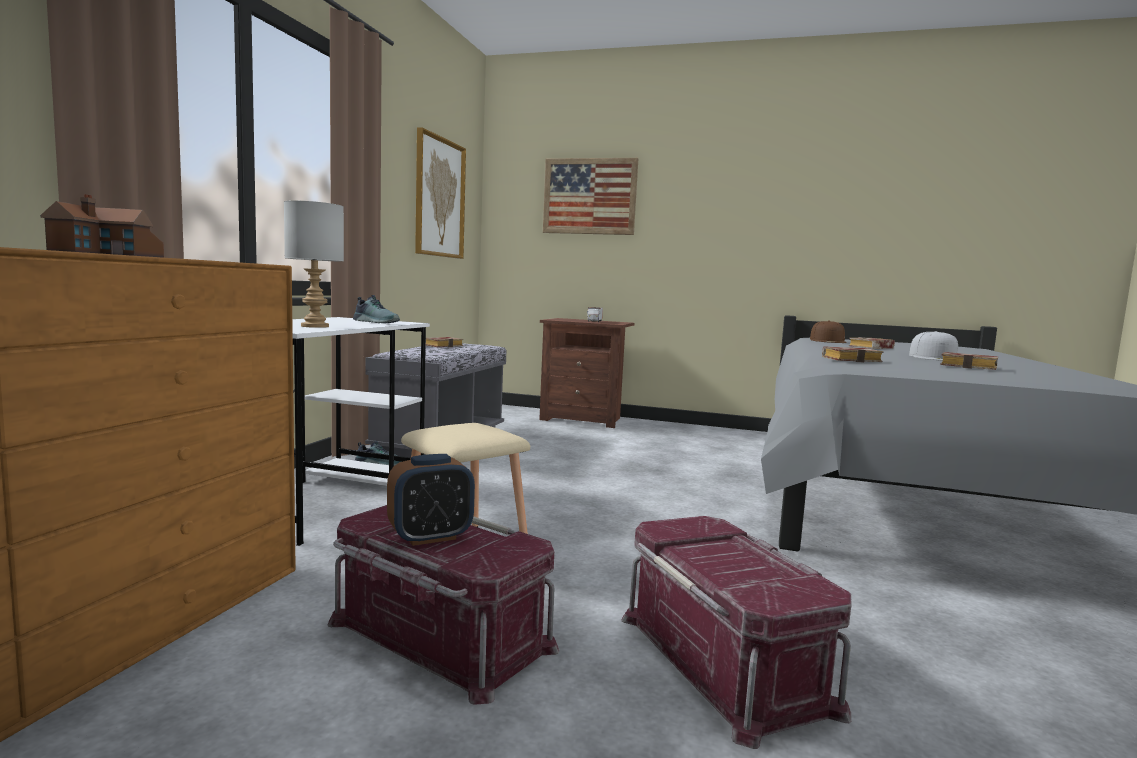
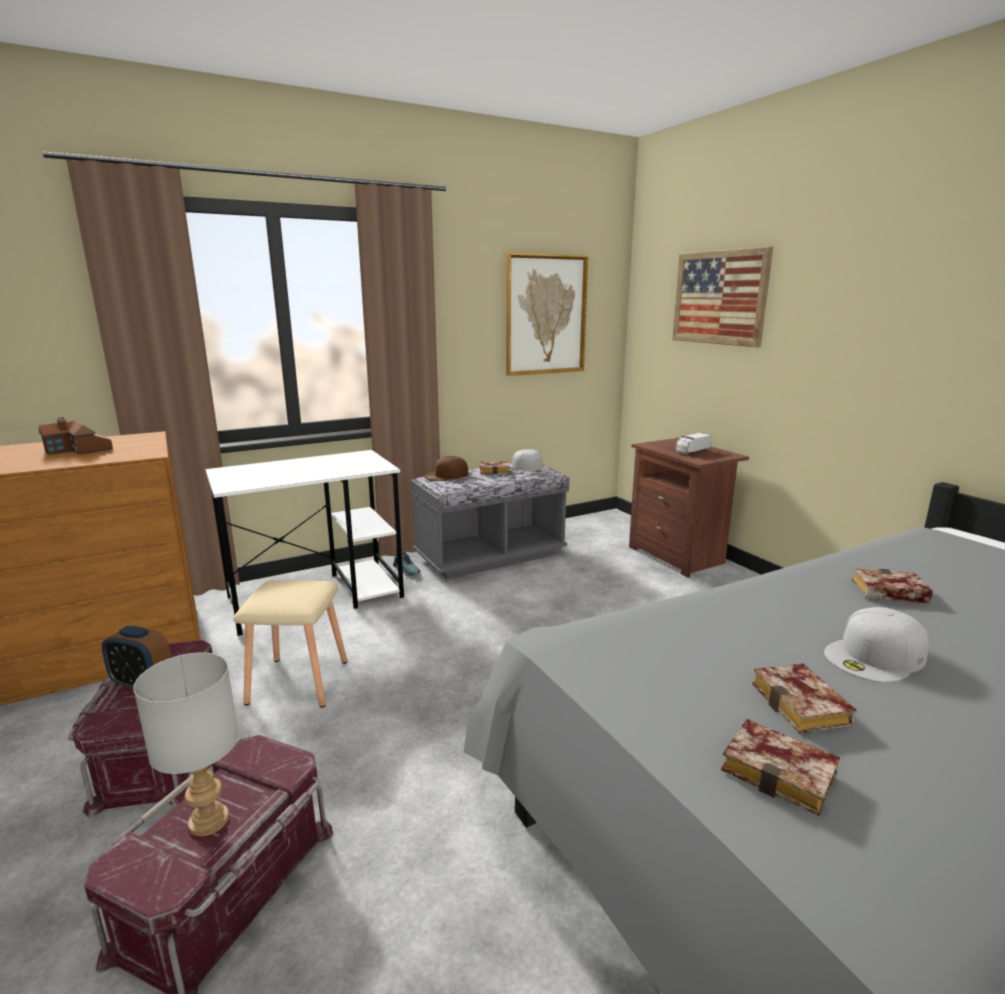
camera: 45 degrees right, 10 degrees up
(314, 326) = (272, 477): grey table lamp -> grey table lamp (207, 821)
(377, 322) = (354, 467): shoe -> none
(468, 344) = (530, 468): none -> white cap
(828, 341) = (910, 550): brown cap -> brown cap (446, 475)
(852, 360) = (664, 627): book -> book (783, 773)

